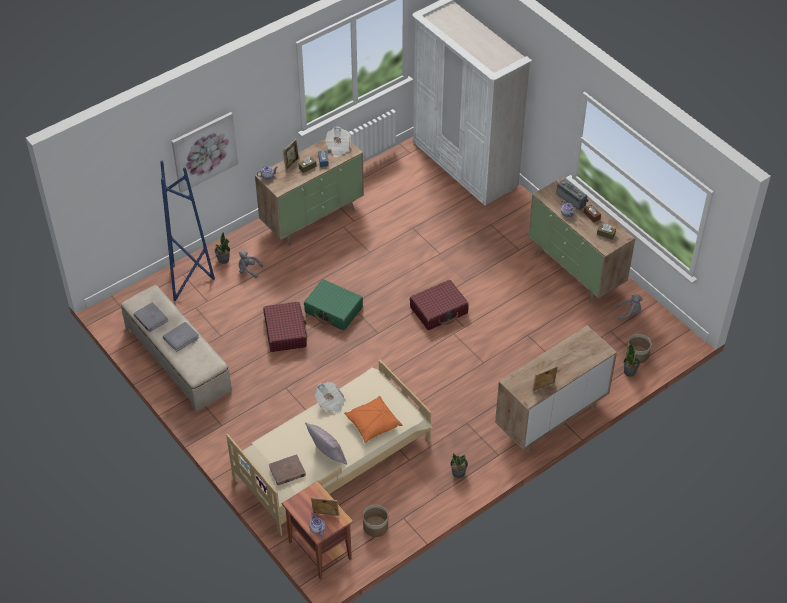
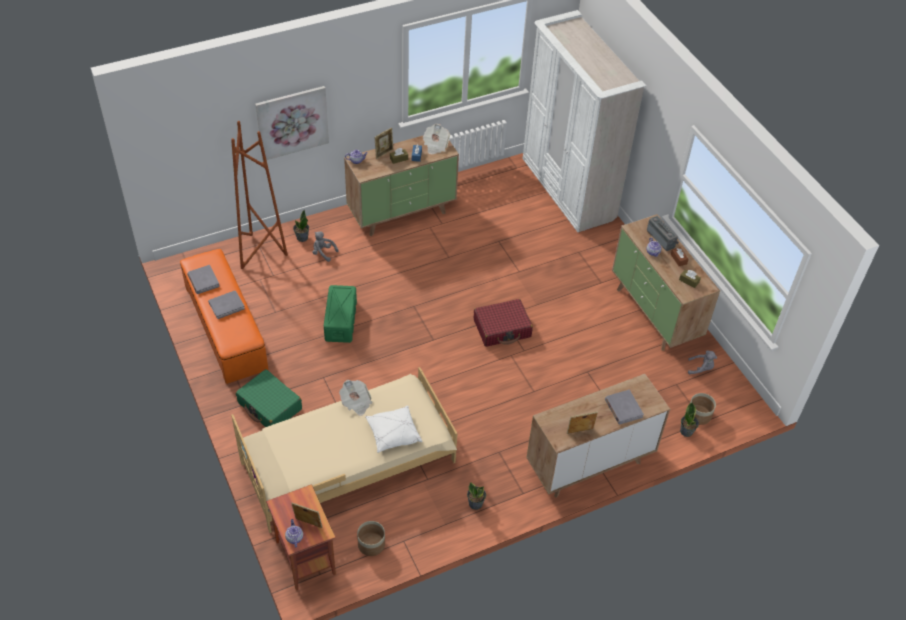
camera: 10 degrees right, 0 degrees up
(177, 358) = (225, 326): beige bench -> orange bench
(187, 282) = (260, 252): blue clothes rack -> brown clothes rack
(285, 332) = (341, 320): red suitcase -> green storage box
(287, 471) = (289, 466): brown book -> none
(328, 454) = (336, 457): purple pillow -> none
(333, 310) = (395, 308): green suitcase -> green suitcase (270, 406)
(373, 424) = (393, 434): orange pillow -> white pillow
(576, 359) = (623, 408): none -> grey book

